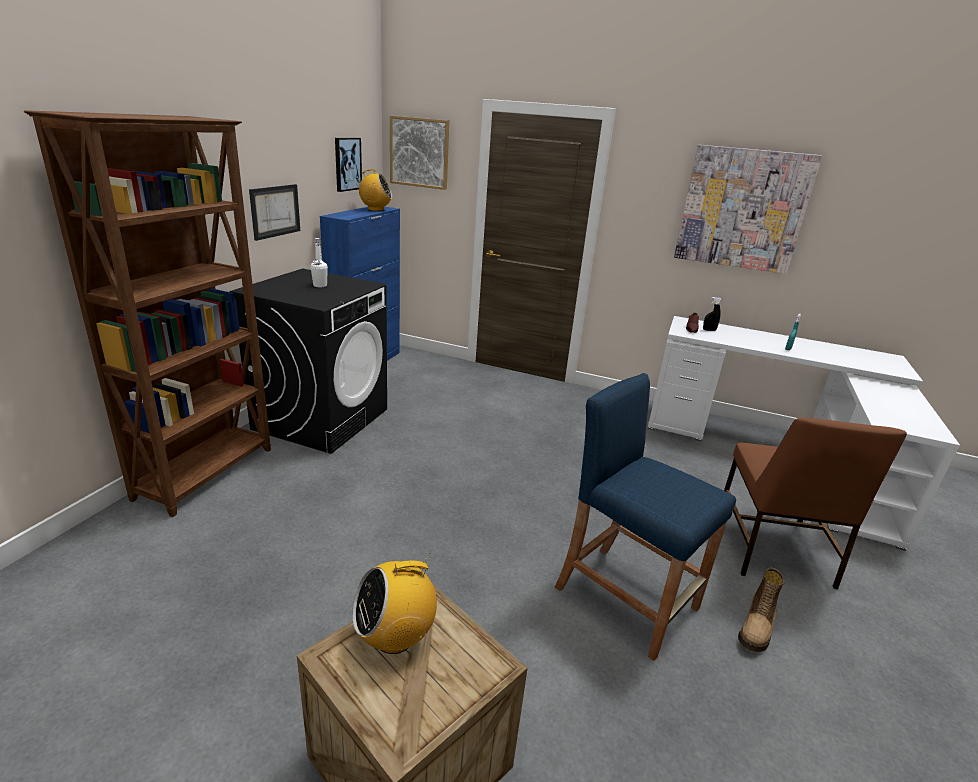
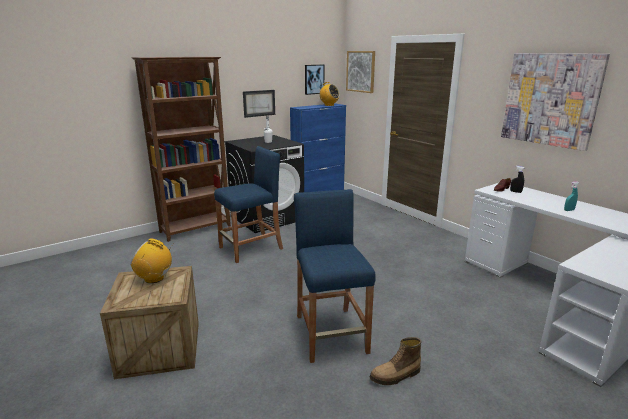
camera: 35 degrees right, 5 degrees down
(356, 486) = (251, 248): none -> blue stool
(772, 549) = (469, 346): brown chair -> none

